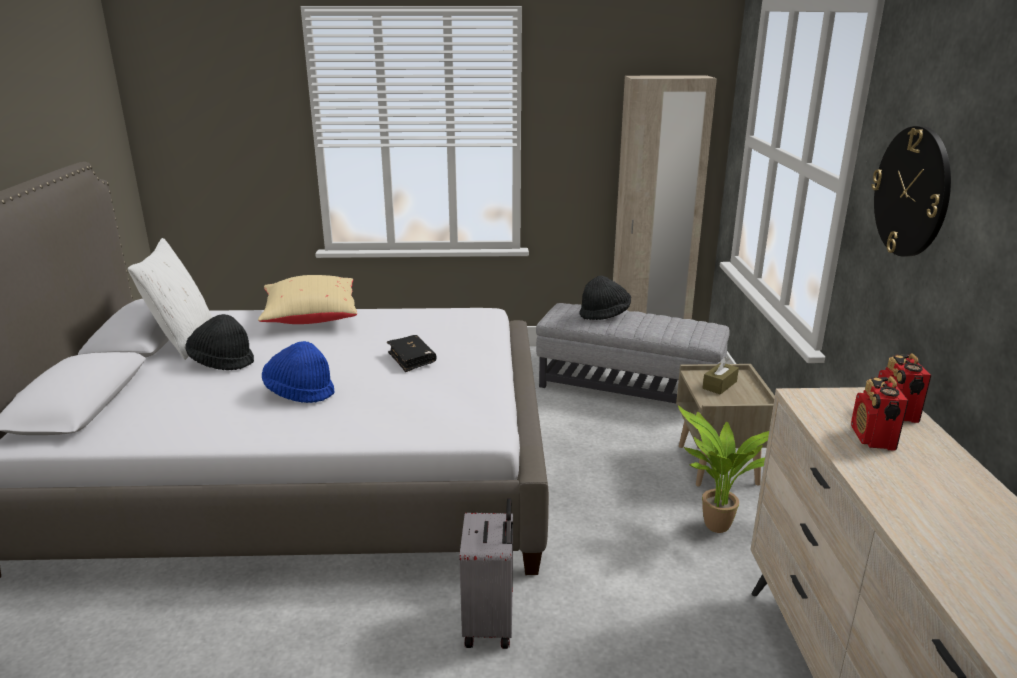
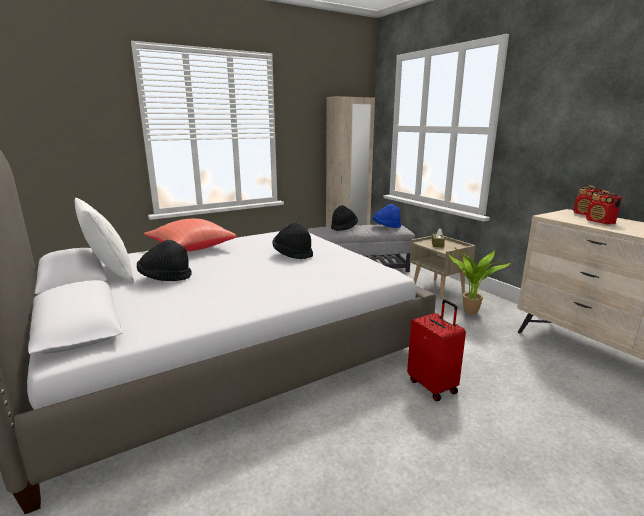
camera: 30 degrees left, 5 degrees down
(299, 392) = (252, 280): blue hat -> blue hat (386, 227)
(310, 318) = (191, 248): beige pillow -> red pillow
(411, 359) = (293, 254): black book -> black hat
(490, 624) = (433, 386): grey suitcase -> red suitcase
(912, 192) = (553, 118): wall clock -> none

